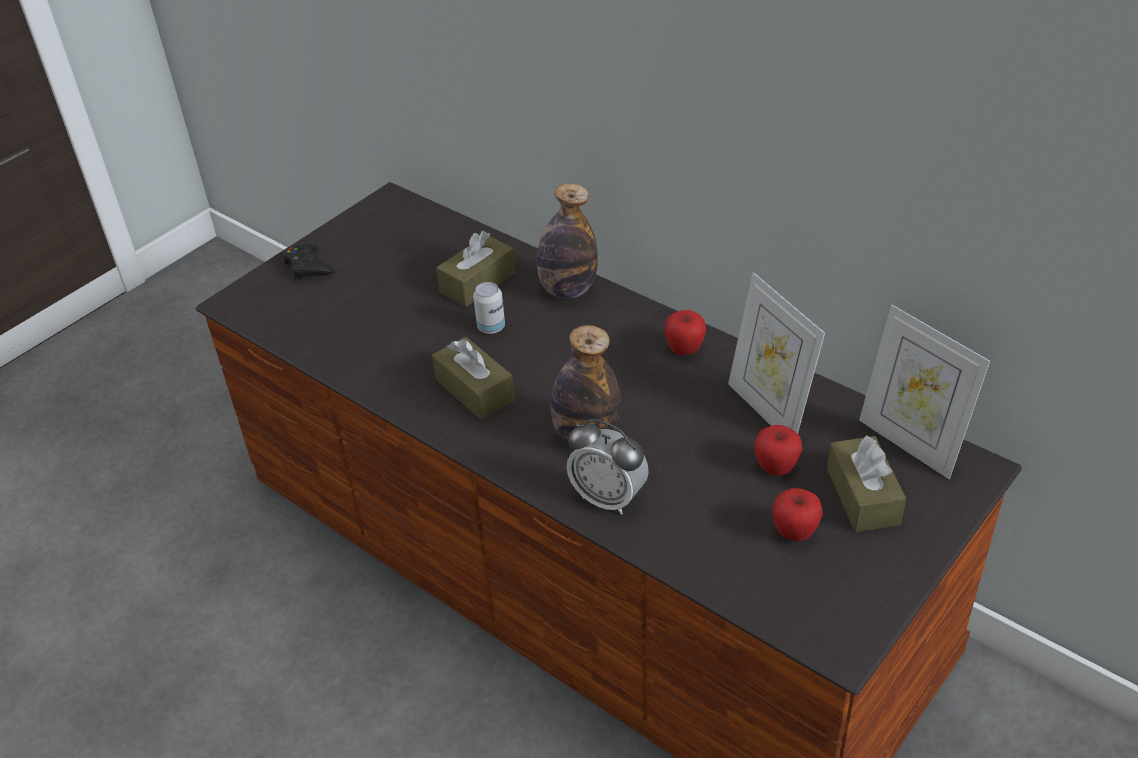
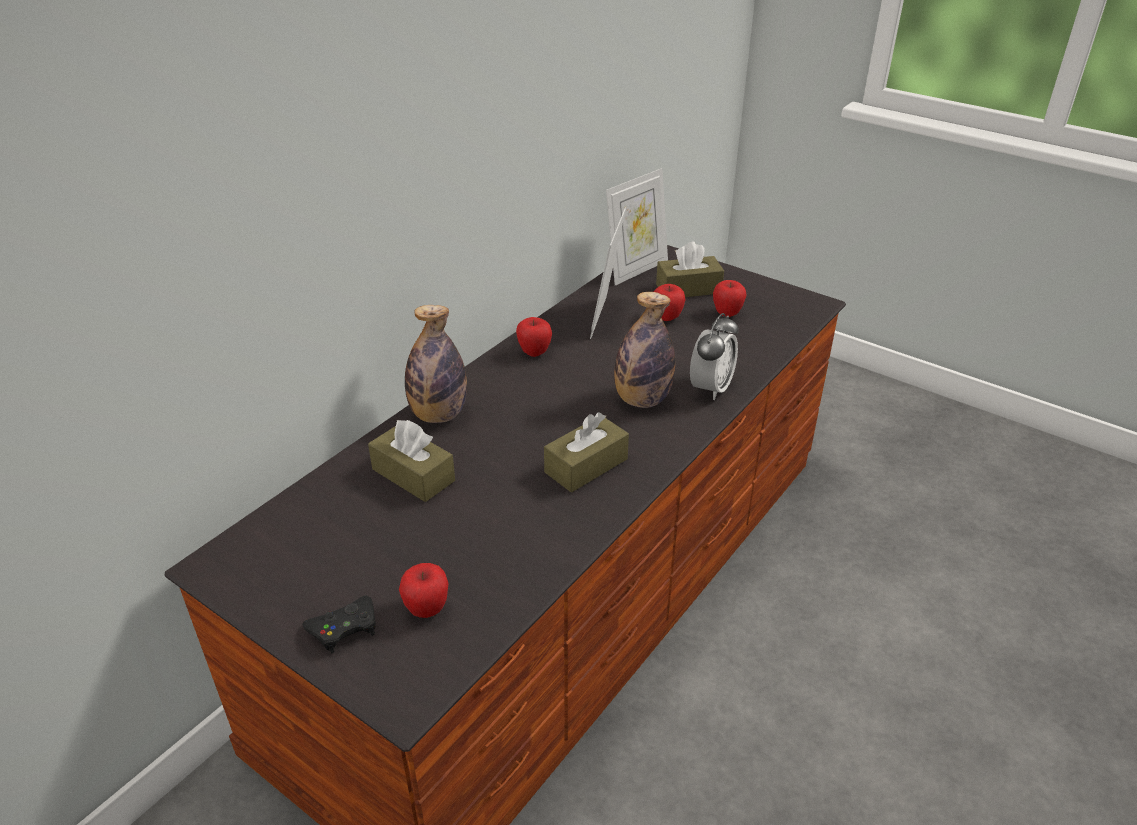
camera: 95 degrees left, 5 degrees down
(314, 304) = (427, 609): none -> apple
(491, 327) = (491, 461): can -> none
(769, 410) = (606, 318): picture frame -> picture frame turned 135 degrees clockwise

